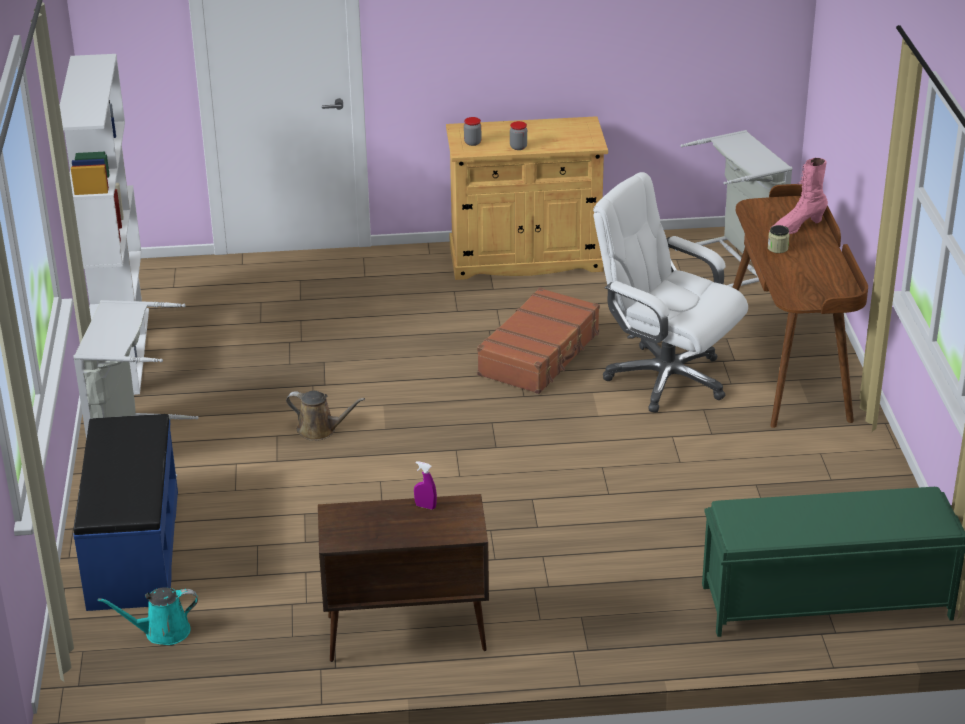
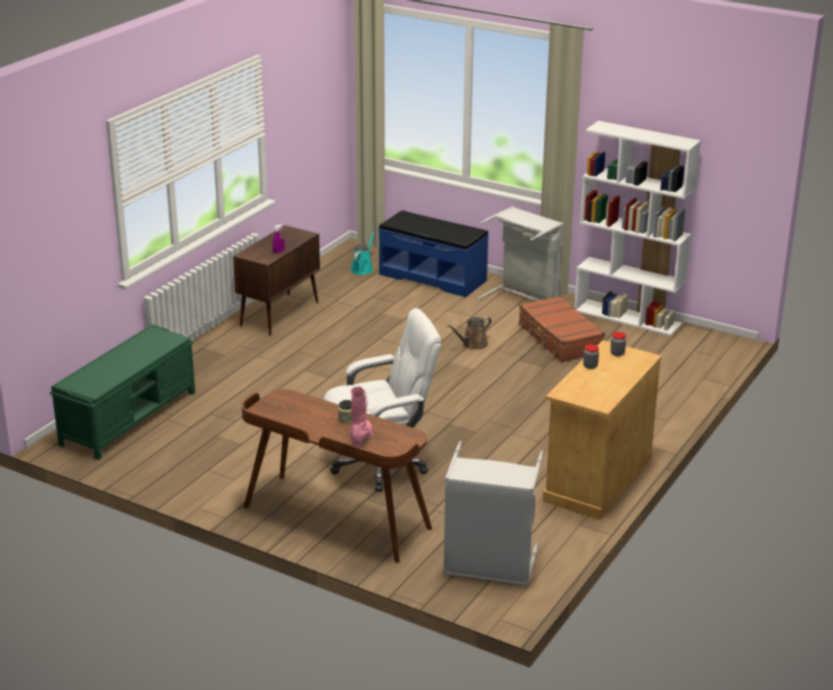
camera: 125 degrees right, 5 degrees down
(540, 354) = (465, 434): brown suitcase -> brown suitcase (559, 339)

